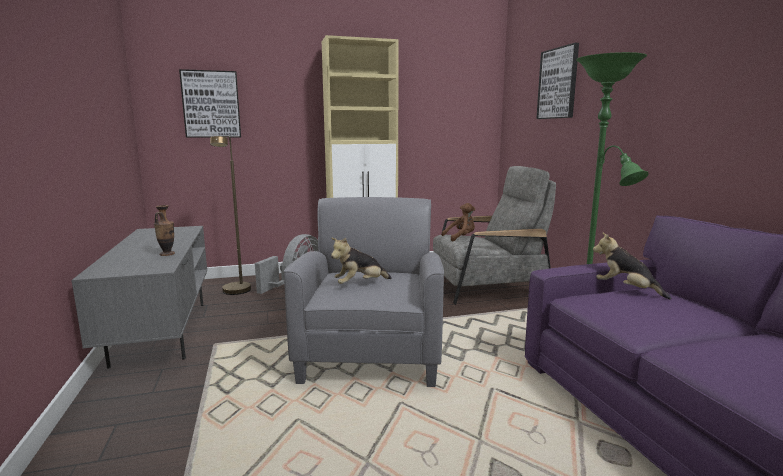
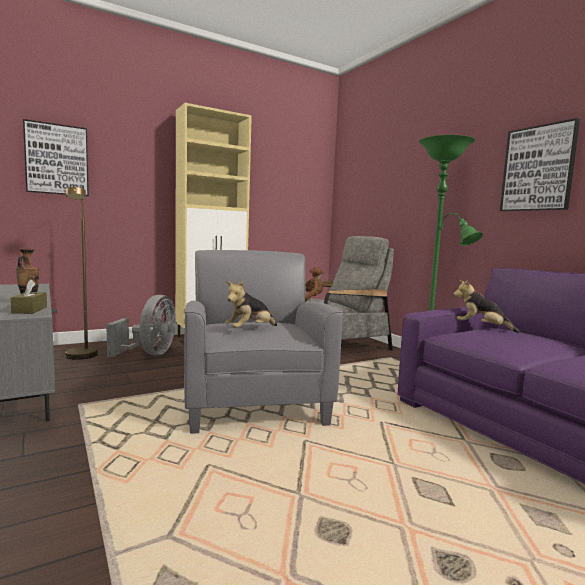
camera: 15 degrees left, 5 degrees down
(162, 263) = (30, 310): none -> brown tissue box
(558, 83) = (389, 166): picture -> picture (538, 168)

